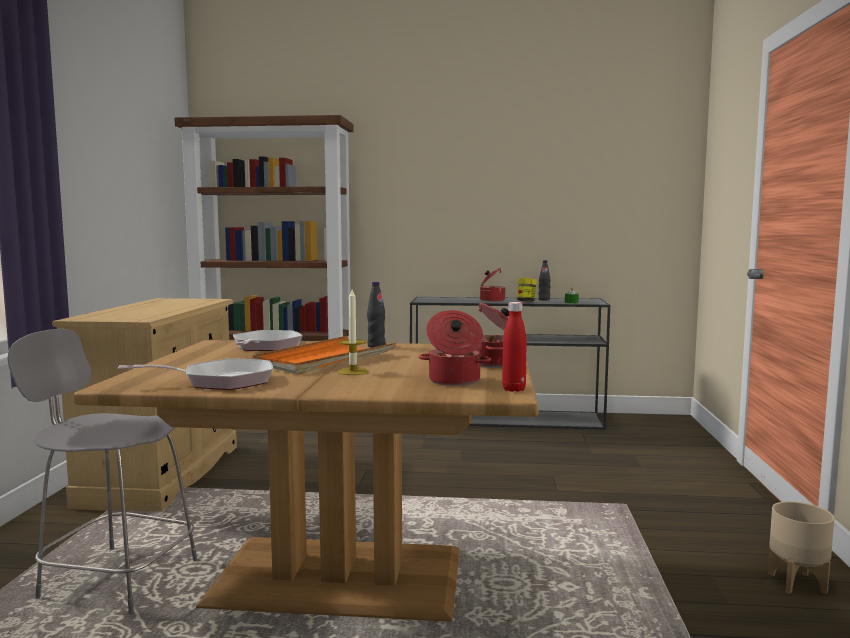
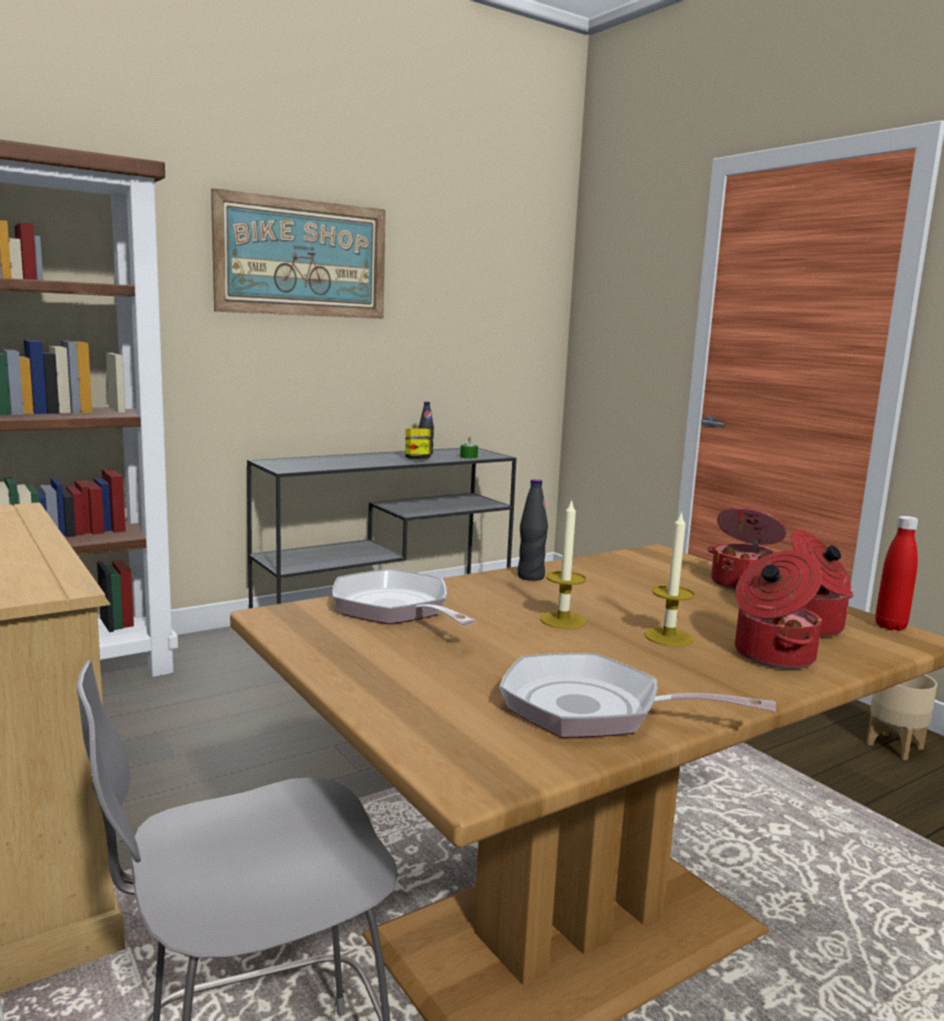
camera: 40 degrees left, 5 degrees up
(220, 381) = (594, 709): frying pan -> frying pan turned 105 degrees counterclockwise
(325, 360) = (563, 620): orange tray -> candle
(458, 163) = (302, 258): none -> picture
(491, 300) = (371, 460): cooking pot -> cooking pot (771, 655)

